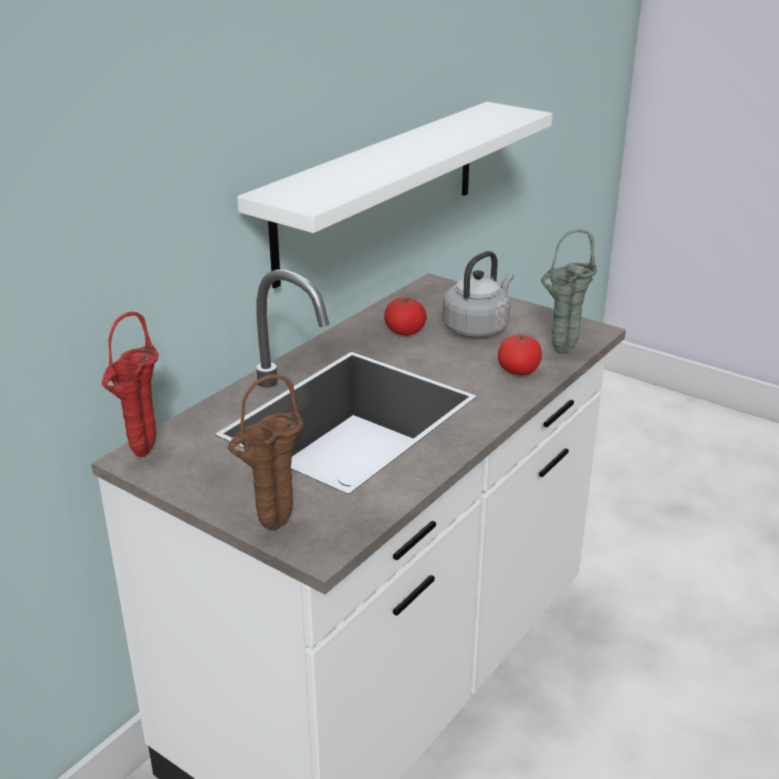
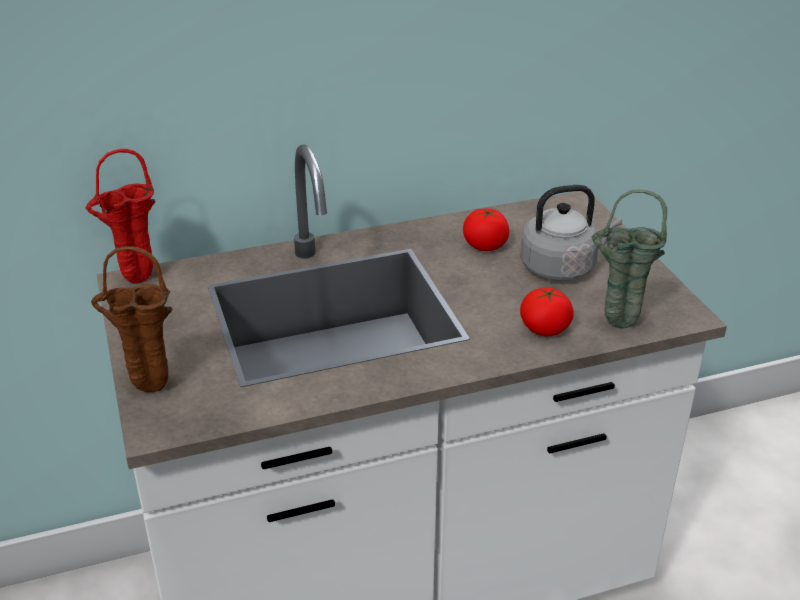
camera: 35 degrees right, 5 degrees up
(379, 189) = (523, 85): white shelf -> none

